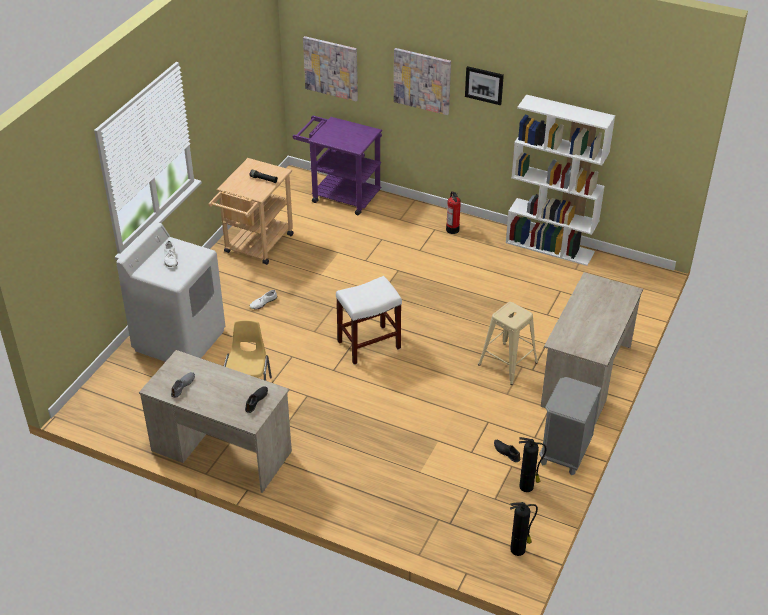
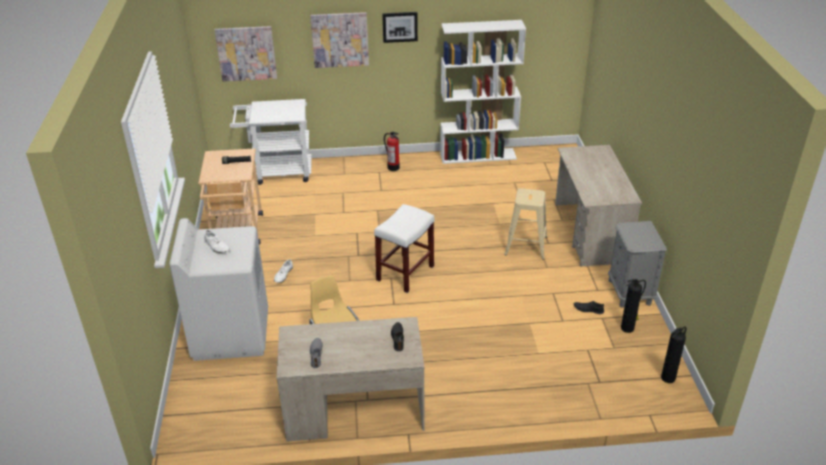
camera: 30 degrees left, 5 degrees down
(340, 195) = (277, 172): purple cart -> white cart

